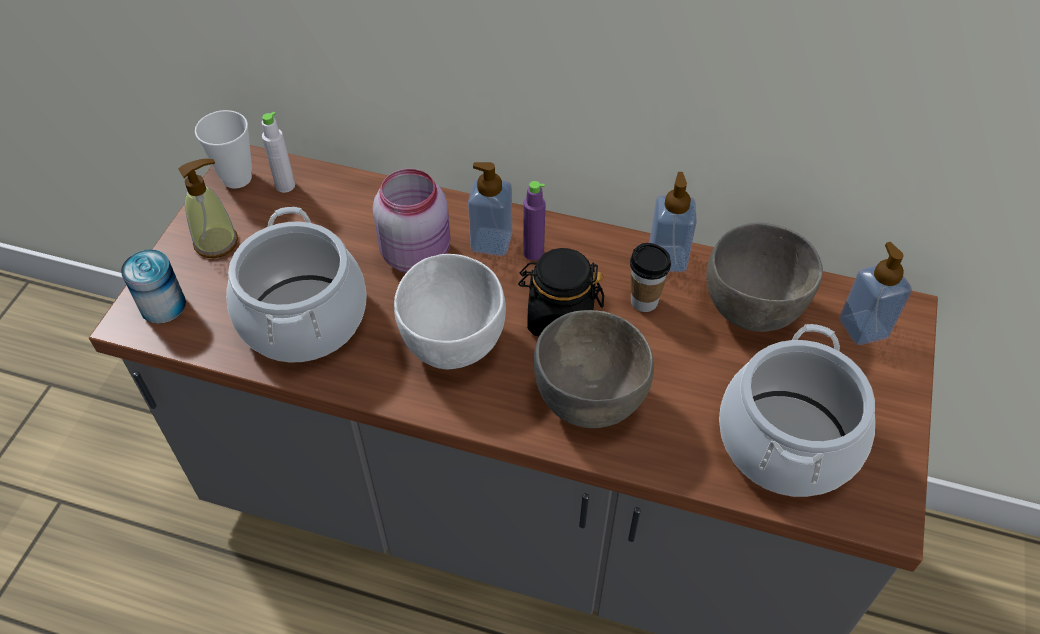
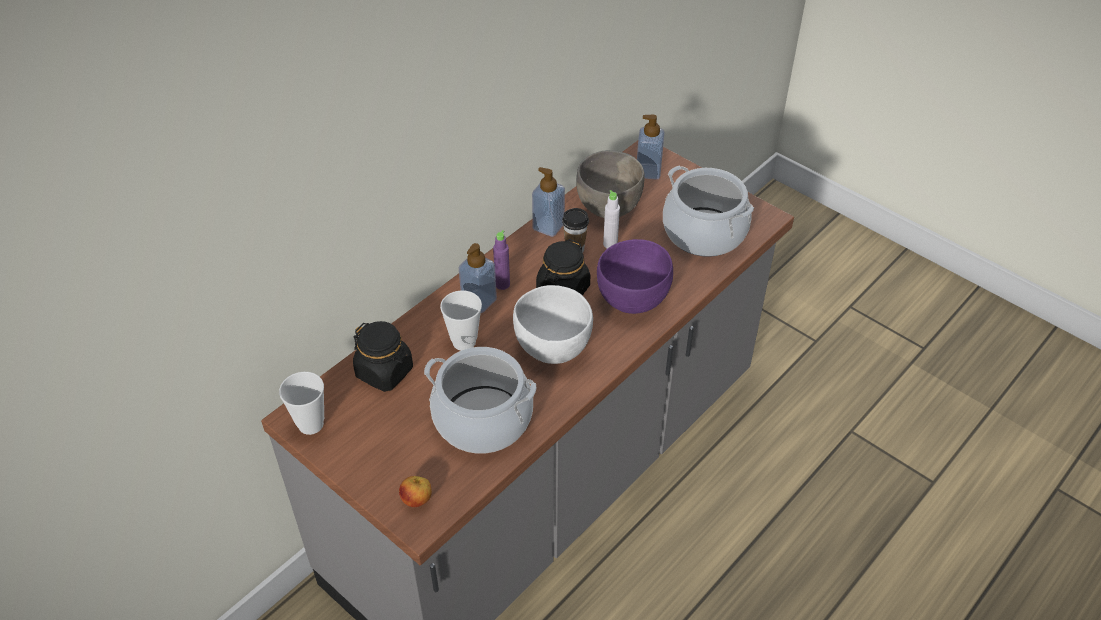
camera: 65 degrees left, 5 degrees down
(163, 305) = (417, 500): can -> apple
(216, 242) = (373, 453): soap dispenser -> none
(285, 185) = (342, 397): white bottle -> white bottle (610, 244)
(336, 205) = (385, 372): none -> black jar
(418, 254) = (464, 342): pink jar -> cup
(590, 400) = (633, 300): grey bowl -> purple bowl

